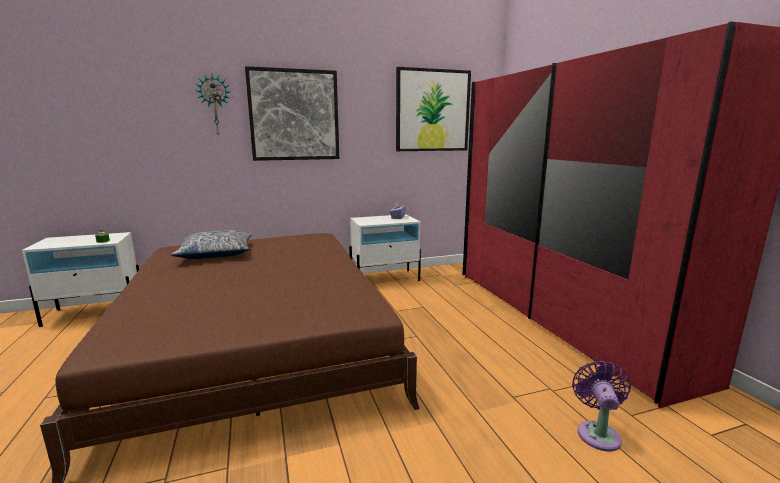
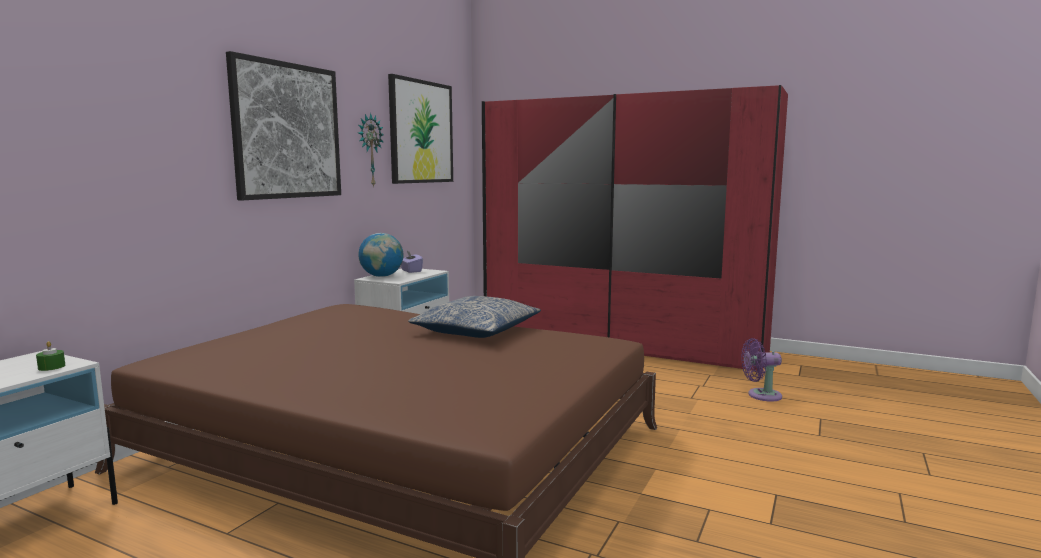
camera: 45 degrees left, 5 degrees down
(215, 105) = (184, 109): wall clock -> wall clock (369, 150)
(216, 254) = (268, 349): pillow -> pillow (476, 330)
(369, 218) = (382, 276): none -> globe
(598, 433) = (761, 395): purple fan -> purple fan turned 60 degrees counterclockwise

